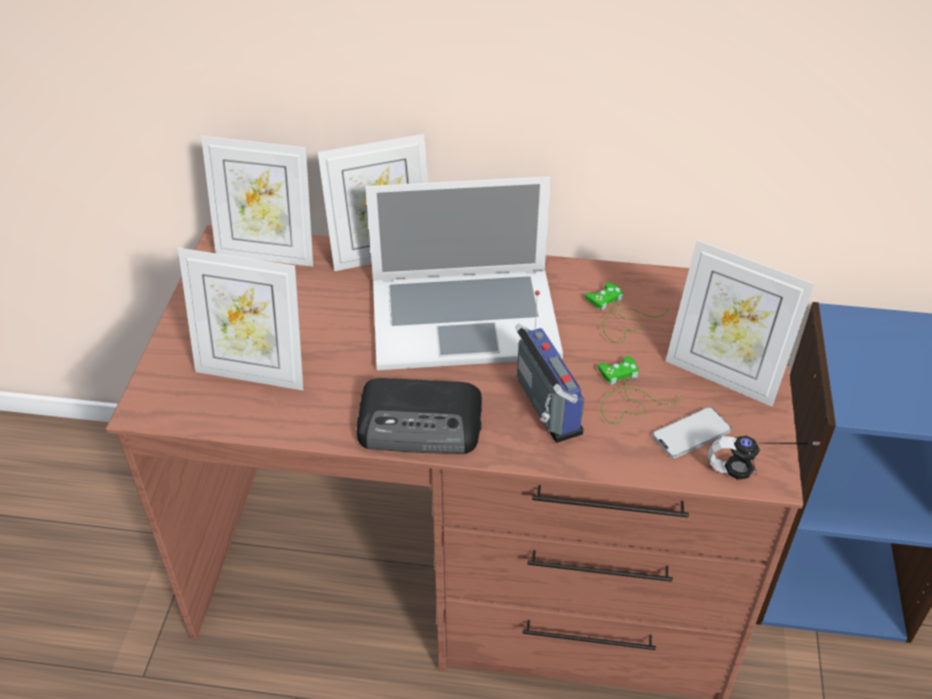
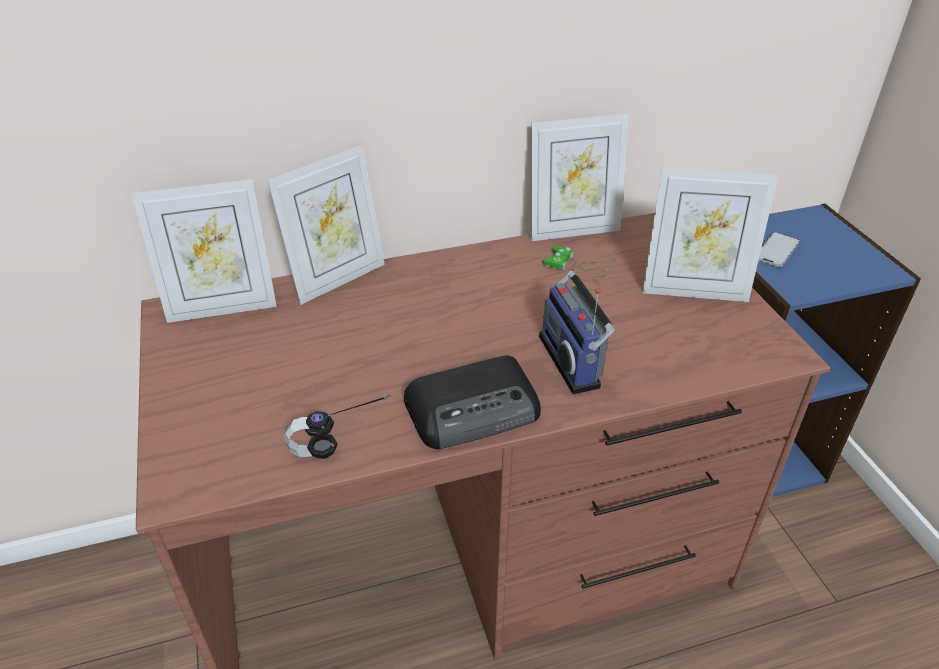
camera: 25 degrees left, 5 degrees down
(253, 372) = (274, 418): picture frame -> picture frame (572, 230)
(464, 317) = (449, 308): laptop -> none
(544, 408) = (573, 360): radio -> radio turned 150 degrees counterclockwise
(626, 395) = (633, 329): green game controller -> none
(691, 433) = (706, 341): phone -> phone (776, 251)
(755, 482) = (784, 362): headphones -> headphones (343, 455)

